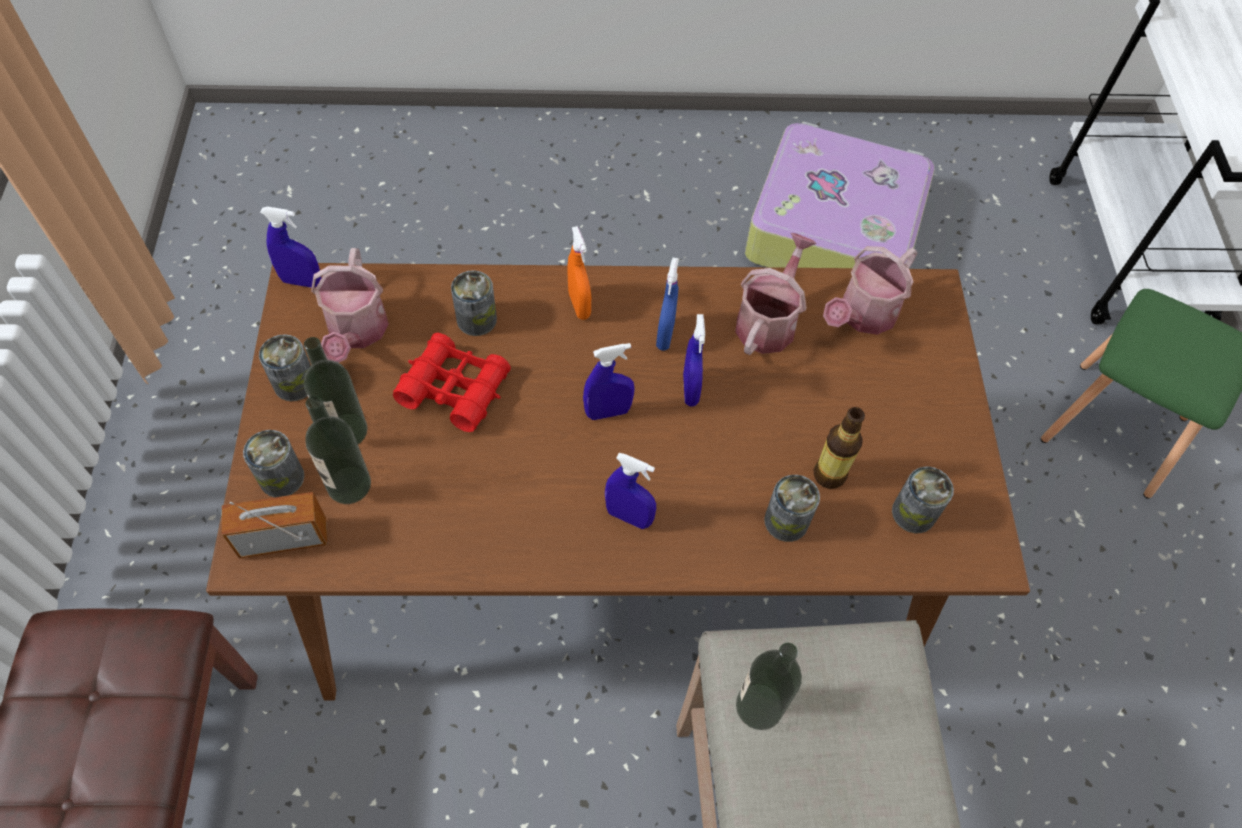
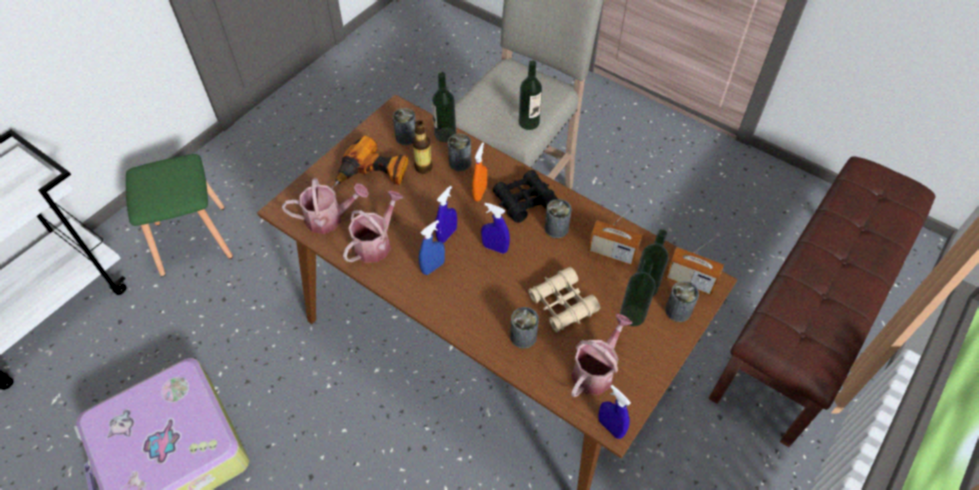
camera: 140 degrees left, 5 degrees down
(294, 383) = (647, 359): can -> can (556, 228)
(431, 511) = (612, 253): none -> radio
(454, 389) = (562, 304): red binoculars -> beige binoculars
(579, 305) = (461, 310): orange spray bottle -> orange spray bottle (480, 193)
(629, 517) = (524, 201): blue spray bottle -> black binoculars
(769, 321) = (376, 243): watering can -> watering can turned 150 degrees clockwise
(861, 560) = (445, 135): none -> bottle
(883, 413) = (373, 175): none -> power drill

